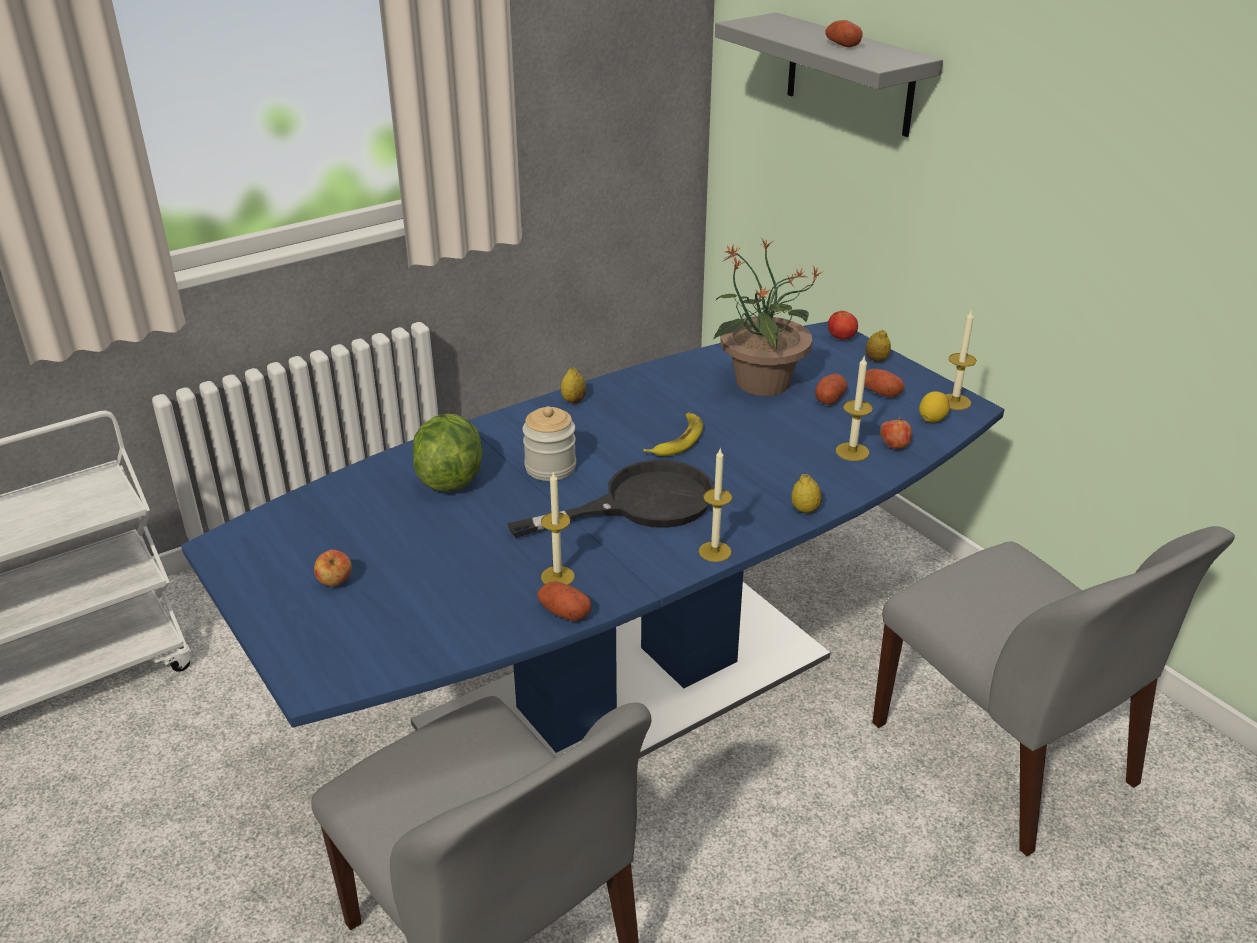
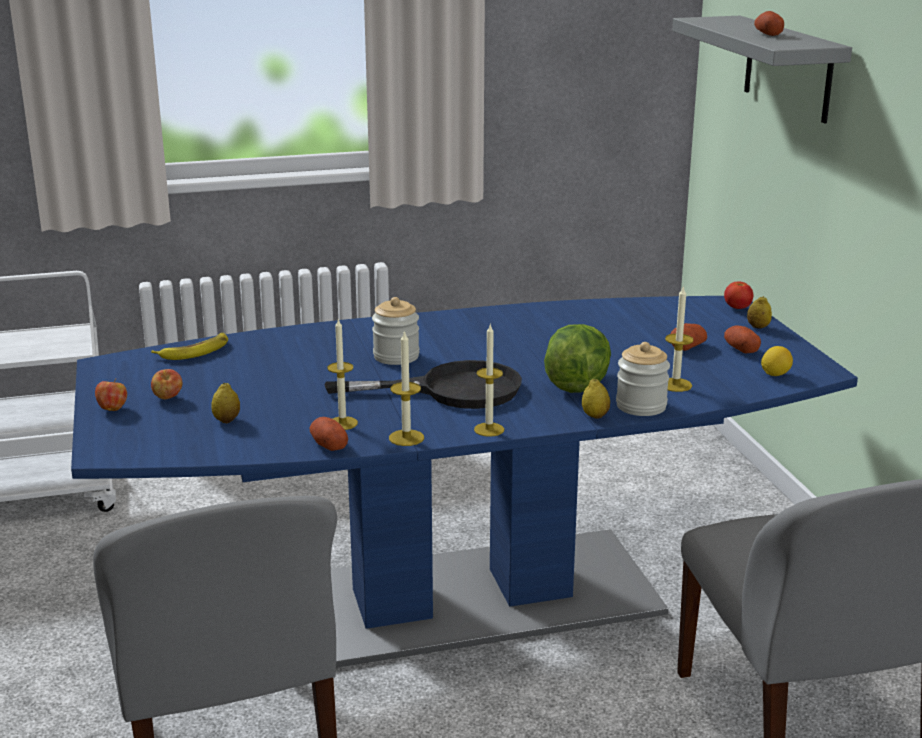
camera: 20 degrees right, 10 degrees down
(450, 476) = (310, 350): lettuce -> lettuce (577, 383)
(573, 401) = (453, 318): lemon -> lemon (226, 420)
(677, 440) = (521, 355): banana -> banana (195, 351)
(761, 383) = (631, 328): potted plant -> none
(839, 487) = (641, 406): none -> jar
(894, 446) = (720, 387): apple -> apple (112, 409)
(955, 402) = (810, 365): candle -> candle (406, 438)

